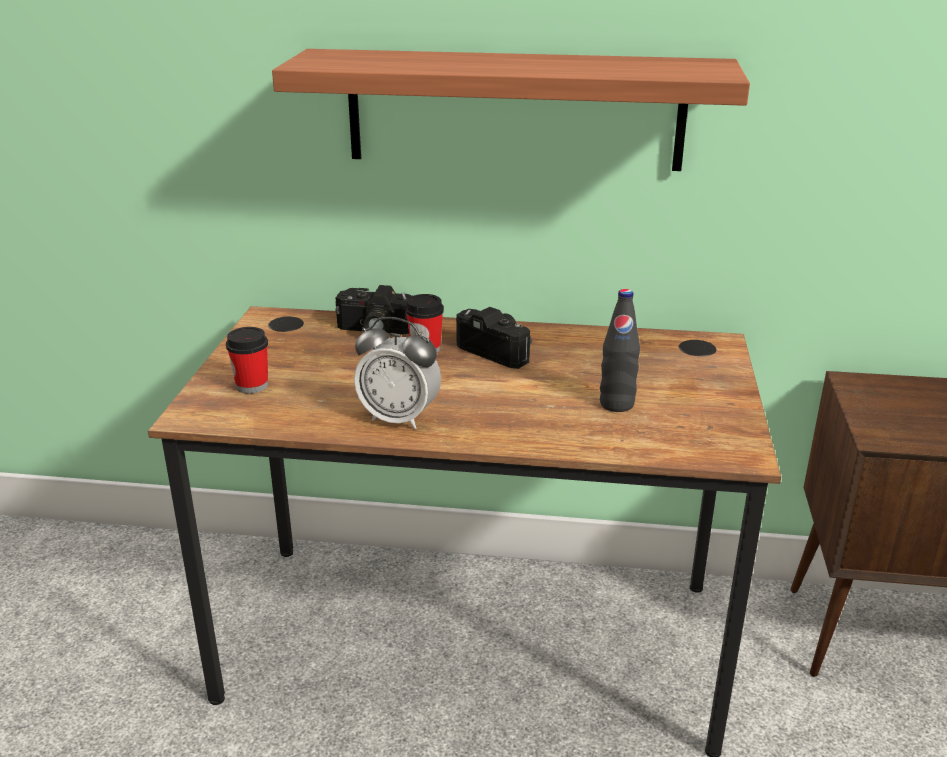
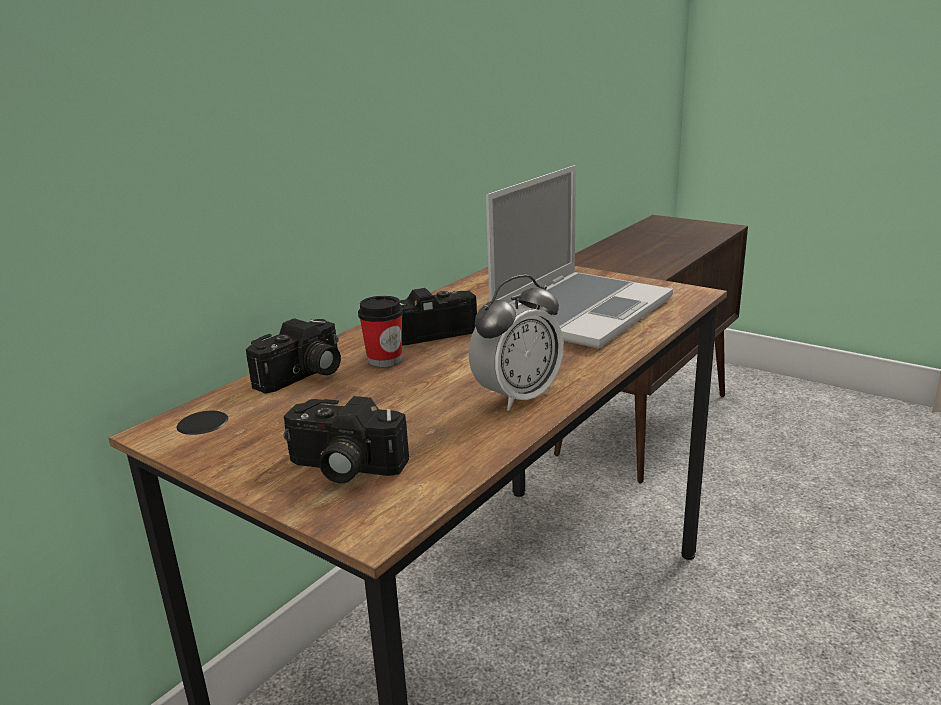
camera: 60 degrees left, 5 degrees down
(252, 386) = (343, 468): cup -> camera
(514, 110) = (342, 85): shelf -> none
(616, 404) = (581, 311): black bottle -> laptop

